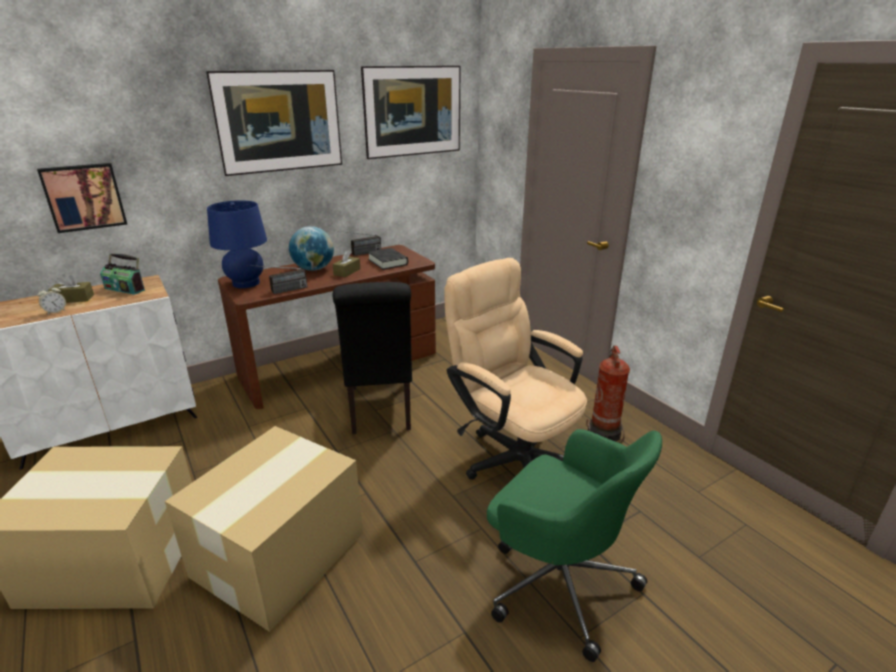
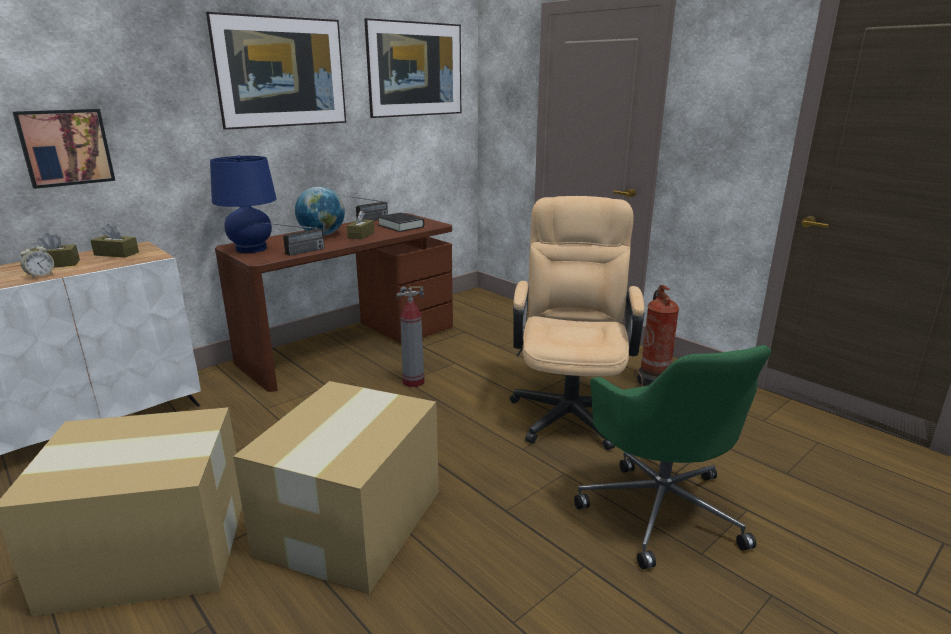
camera: 10 degrees left, 5 degrees down
(125, 289) = (116, 254): radio -> brown tissue box
(380, 411) = (413, 382): black chair -> fire extinguisher
(512, 456) = (570, 408): beige office chair -> beige office chair turned 60 degrees clockwise
(557, 580) = (660, 508): green office chair -> green office chair turned 45 degrees clockwise

